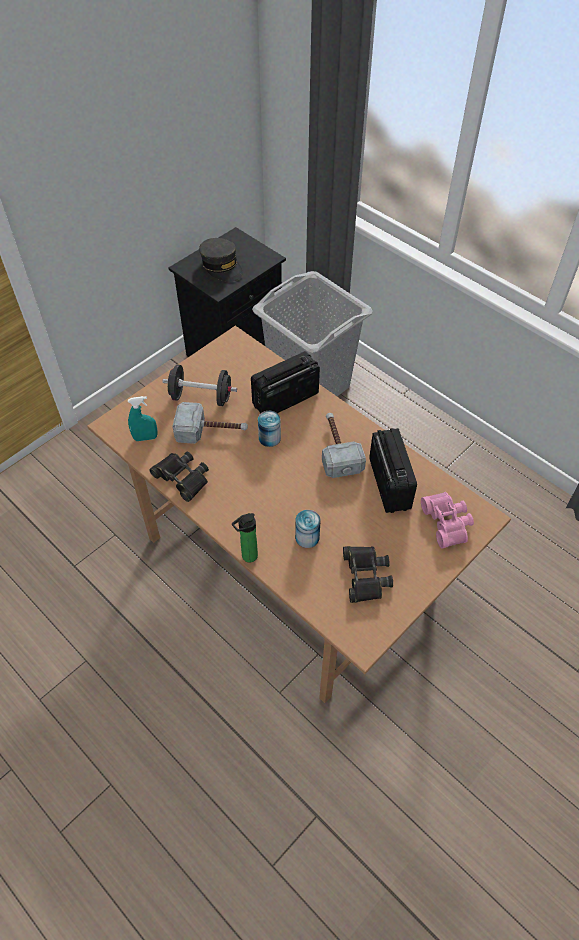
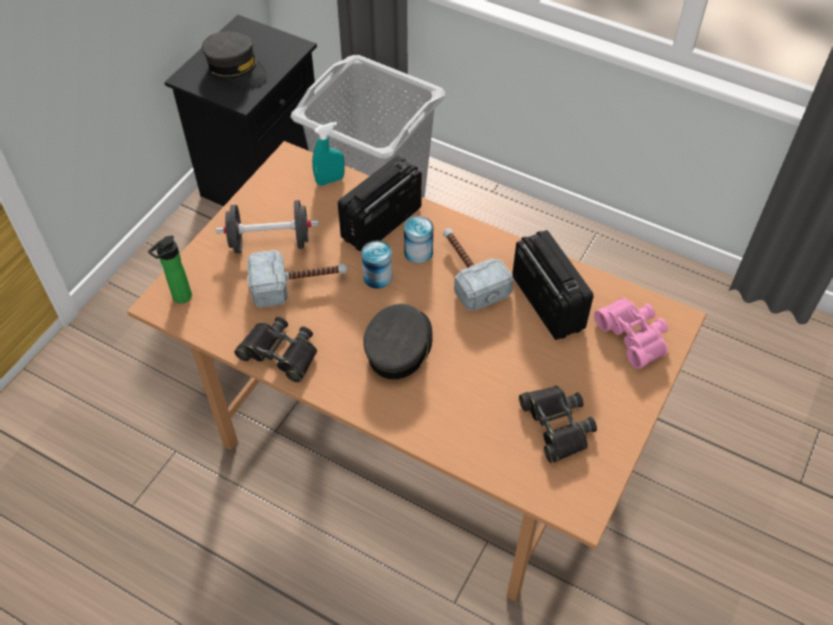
camera: 15 degrees left, 0 degrees up
(145, 438) = (213, 311): turquoise spray bottle -> turquoise spray bottle (330, 180)
(247, 557) = (400, 436): bottle -> bottle (180, 298)
(268, 493) = (399, 347): none -> grey cap
(307, 537) = (468, 393): can -> can (418, 252)

